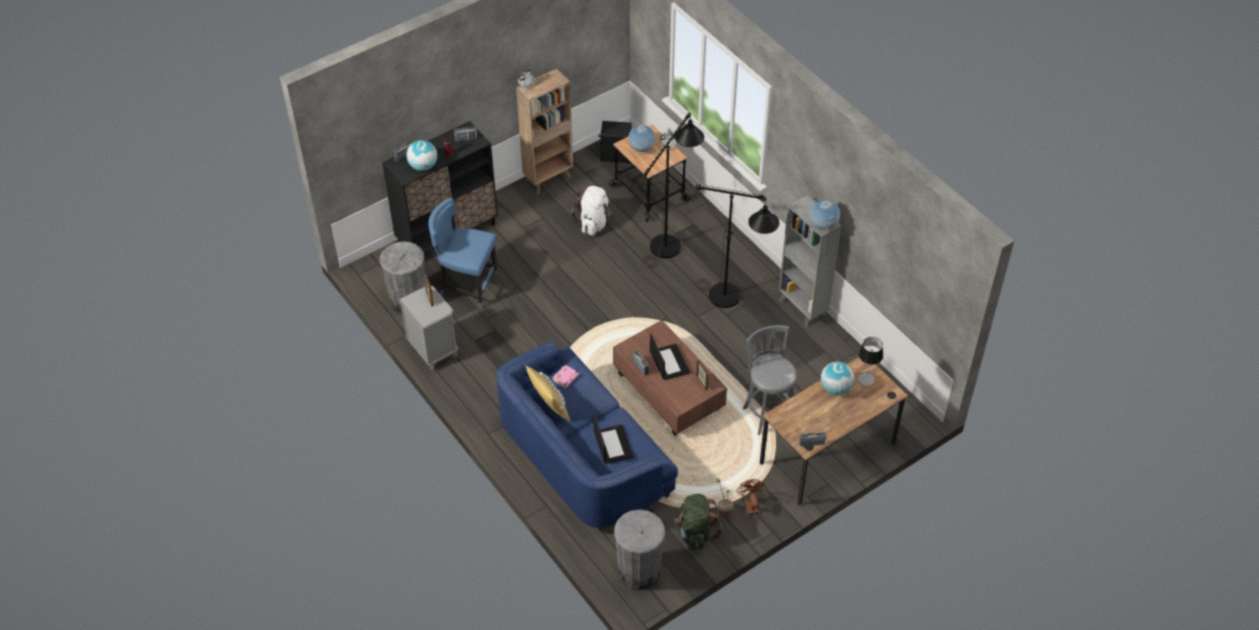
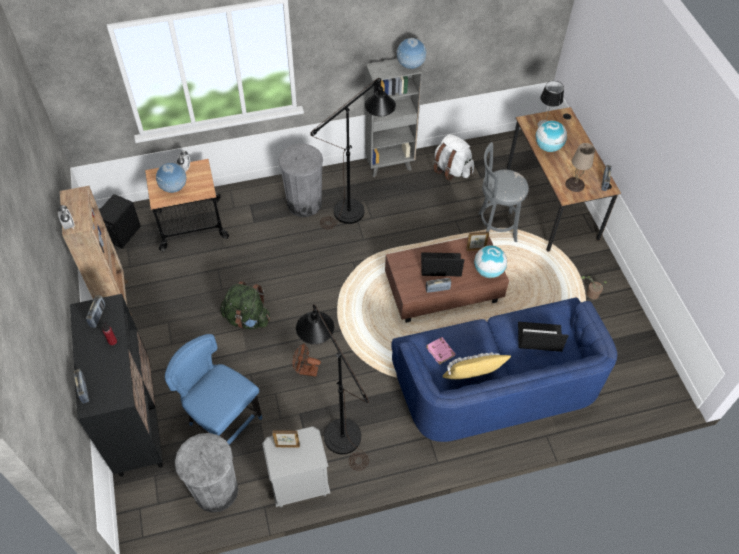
camera: 70 degrees left, 5 degrees up
(423, 166) = (115, 374): globe -> globe (488, 271)
(467, 285) = (223, 422): blue chair -> blue chair turned 90 degrees clockwise
(593, 223) = (202, 281): white backpack -> white backpack (451, 170)
(639, 572) = (643, 381): grey trash can -> grey trash can (304, 203)
(671, 241) = (262, 228): black floor lamp -> black floor lamp (337, 428)
(695, 533) = (610, 323): green backpack -> green backpack (247, 319)
(750, 504) = (590, 273): brown fan -> brown fan (305, 371)
(795, 420) = (575, 184): none -> beige table lamp

